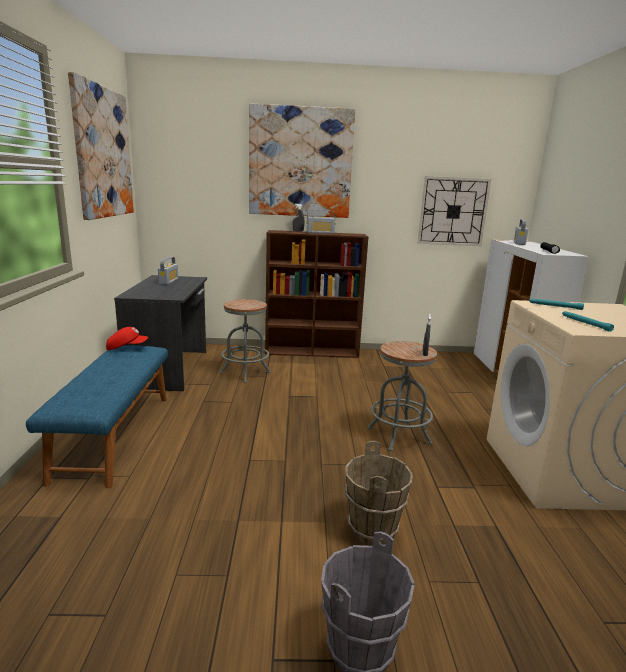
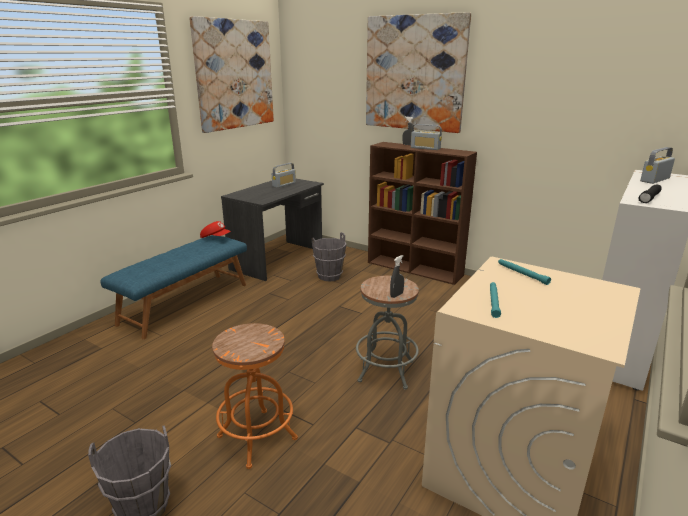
camera: 35 degrees right, 5 degrees up
(245, 373) = (329, 276): grey stool -> grey bucket
(373, 530) = (257, 437): brown bucket -> orange stool
(453, 211) = (587, 131): wall clock -> none

